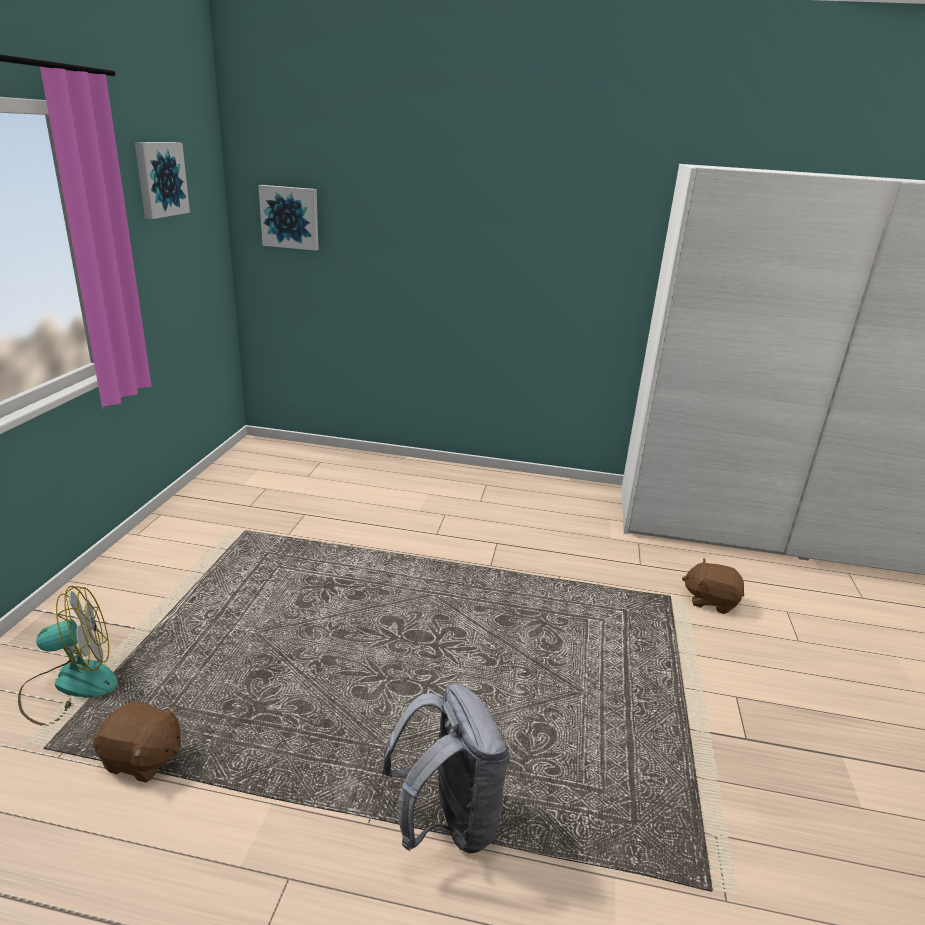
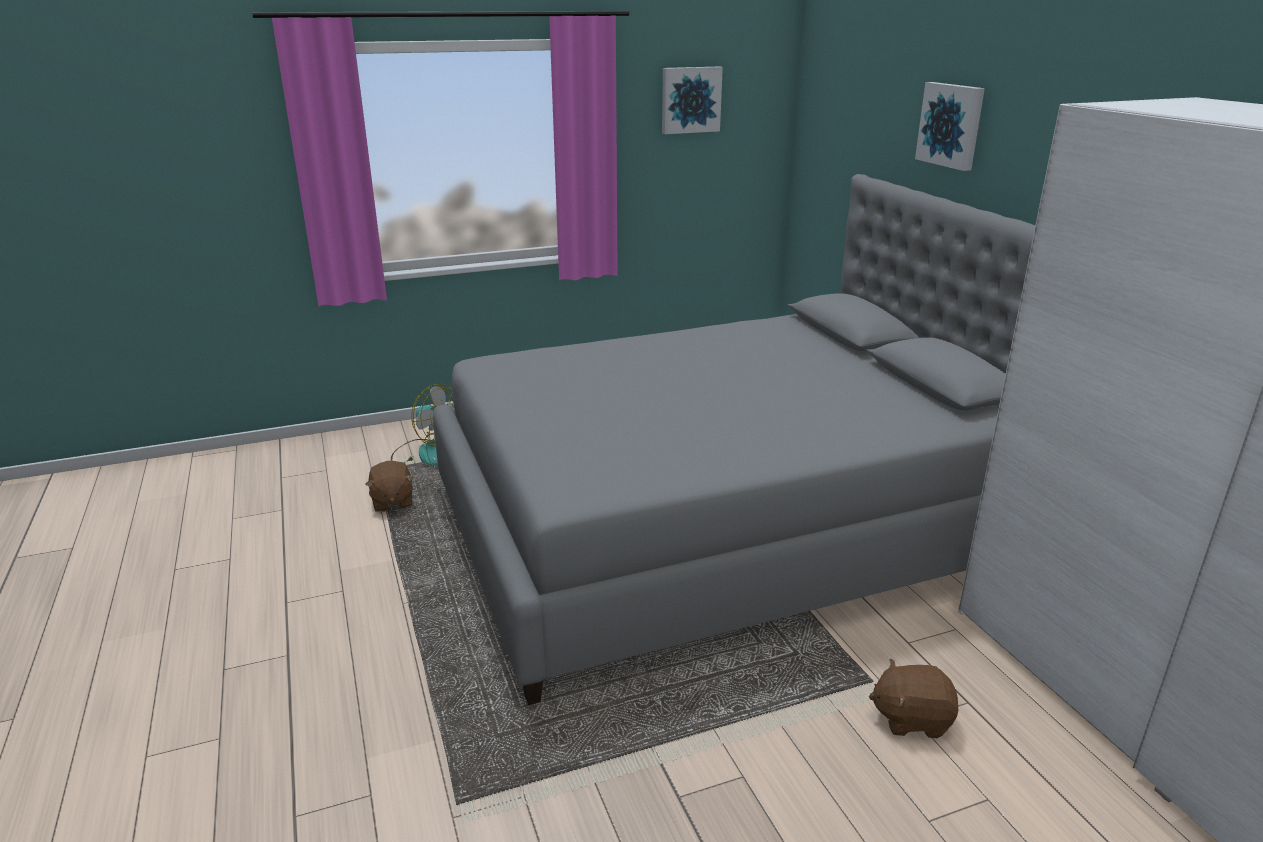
camera: 60 degrees right, 0 degrees up
(290, 217) = (828, 143): picture -> picture (951, 125)
(447, 566) = (725, 526): none -> grey bed
(447, 821) = (428, 636): grey backpack -> none
(710, 600) = (911, 718): brown plush toy -> brown plush toy turned 75 degrees counterclockwise

